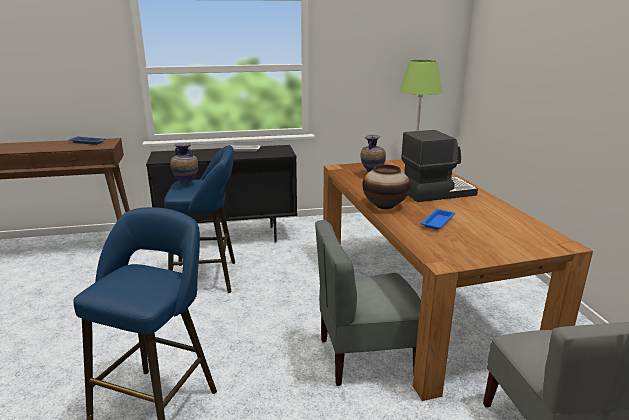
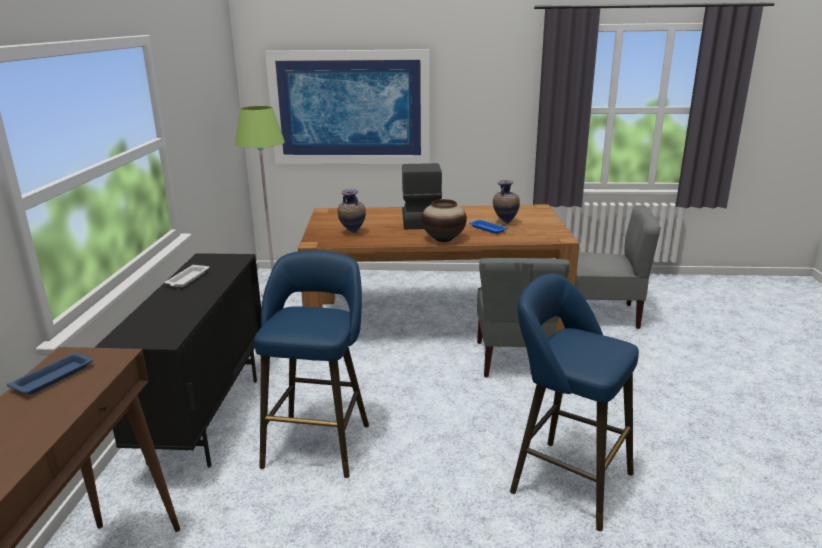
camera: 75 degrees left, 0 degrees up
(187, 184) = (297, 324): vase -> vase (505, 222)
(520, 77) = (350, 108): none -> picture

